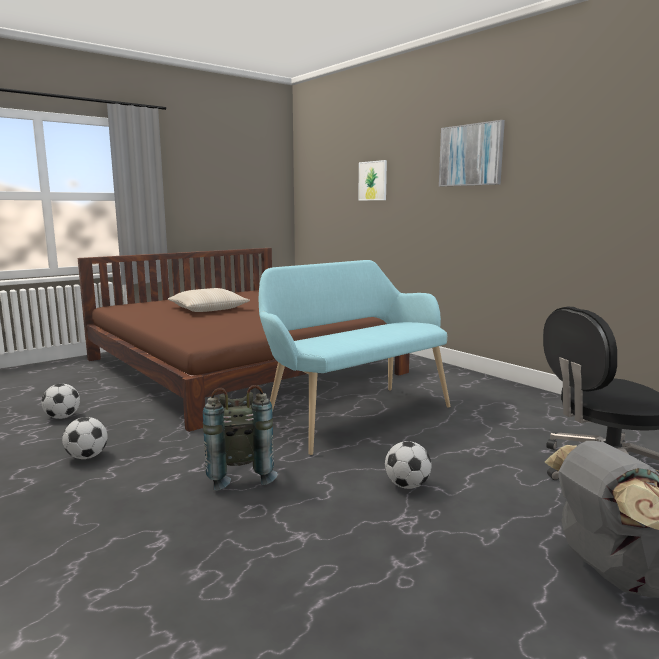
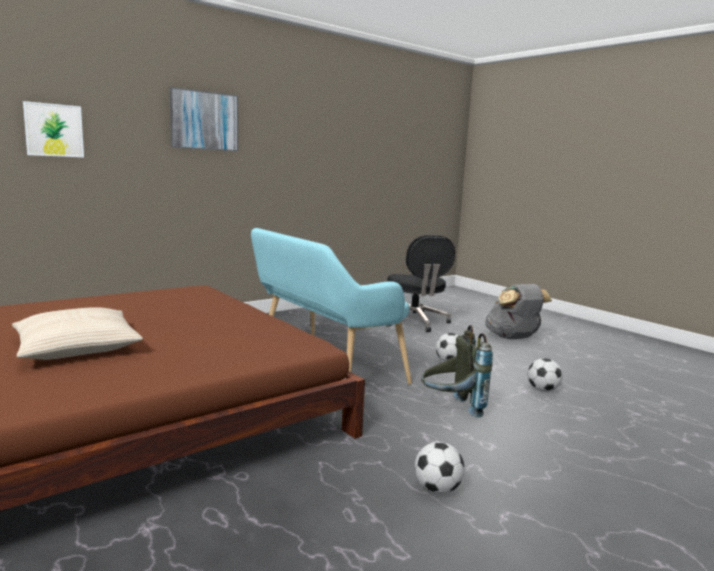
camera: 90 degrees left, 0 degrees up
(62, 417) = (300, 543): football -> football (542, 390)

